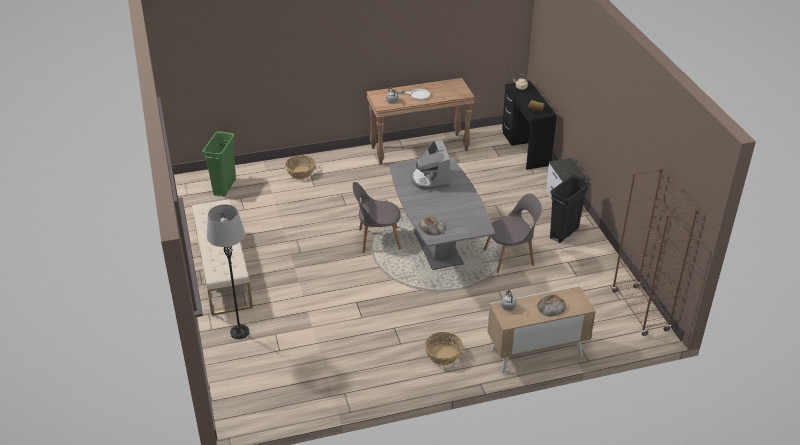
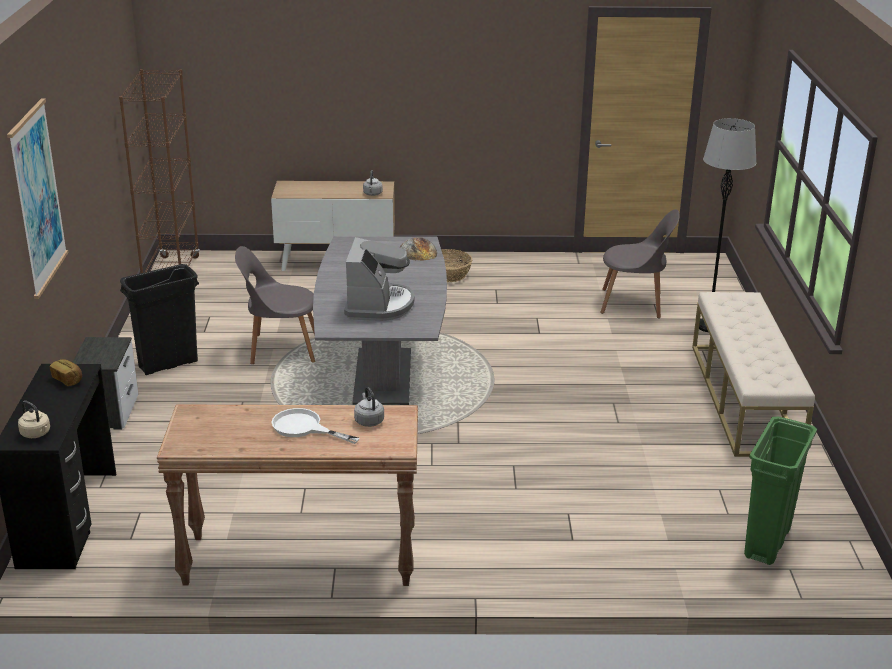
camera: 165 degrees left, 10 degrees down
(301, 172) = (593, 550): basket -> none
(377, 239) = (477, 401): grey chair -> grey chair (634, 304)
(551, 306) = (322, 188): bread -> none
(585, 76) = (37, 197): none -> picture

